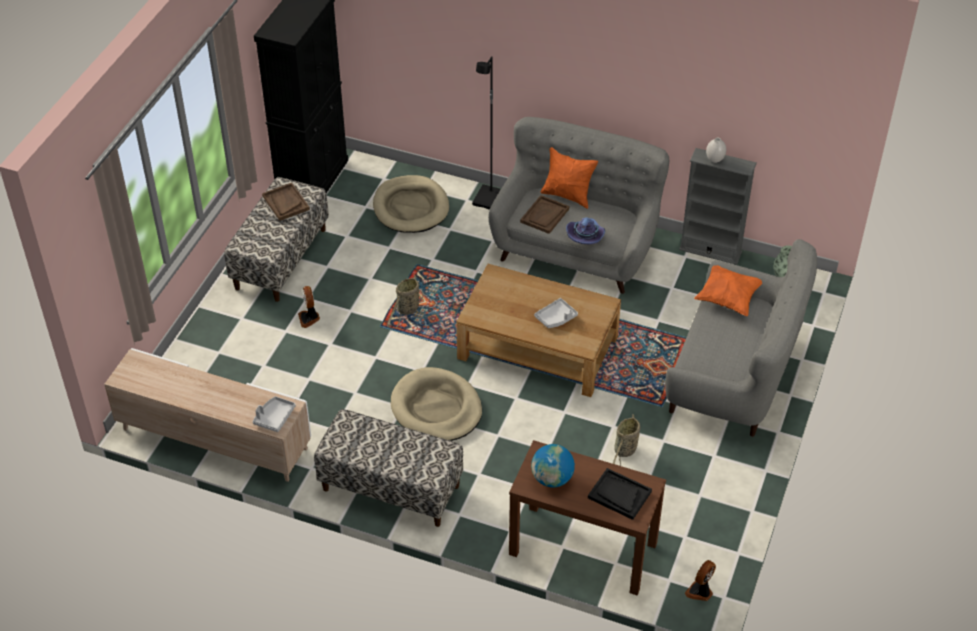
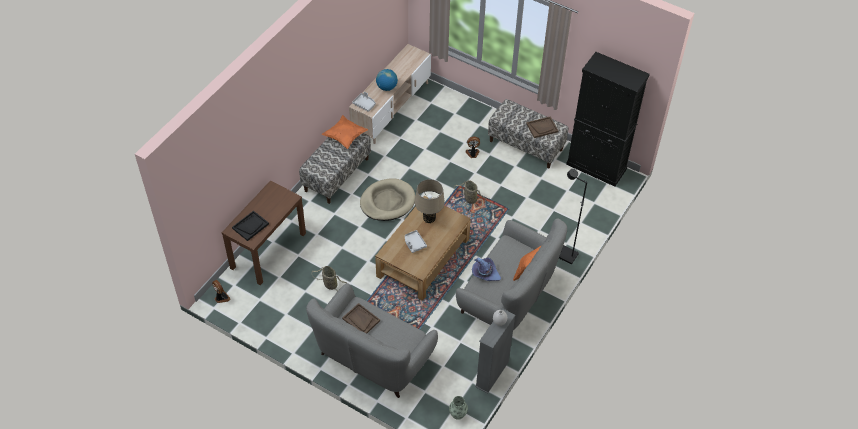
camera: 100 degrees right, 5 degrees up
(411, 207) = (563, 213): beige dog bed -> none
(502, 308) = (429, 218): none -> beige table lamp
(544, 216) = (508, 254): brown tray -> brown tray (361, 320)
(552, 479) = (272, 199): globe -> globe (386, 87)
(728, 298) = (409, 340): orange pillow -> orange pillow (345, 137)

